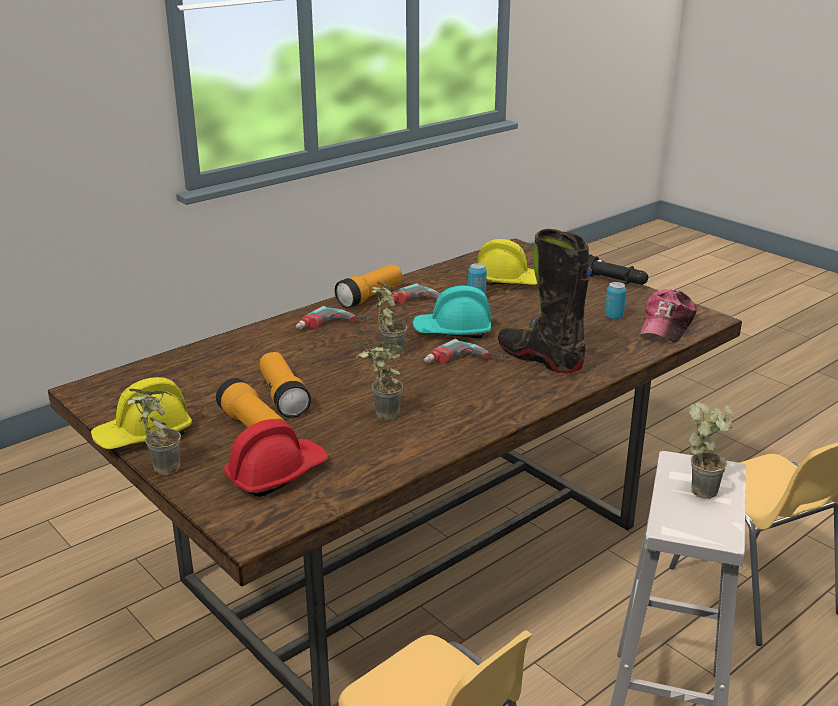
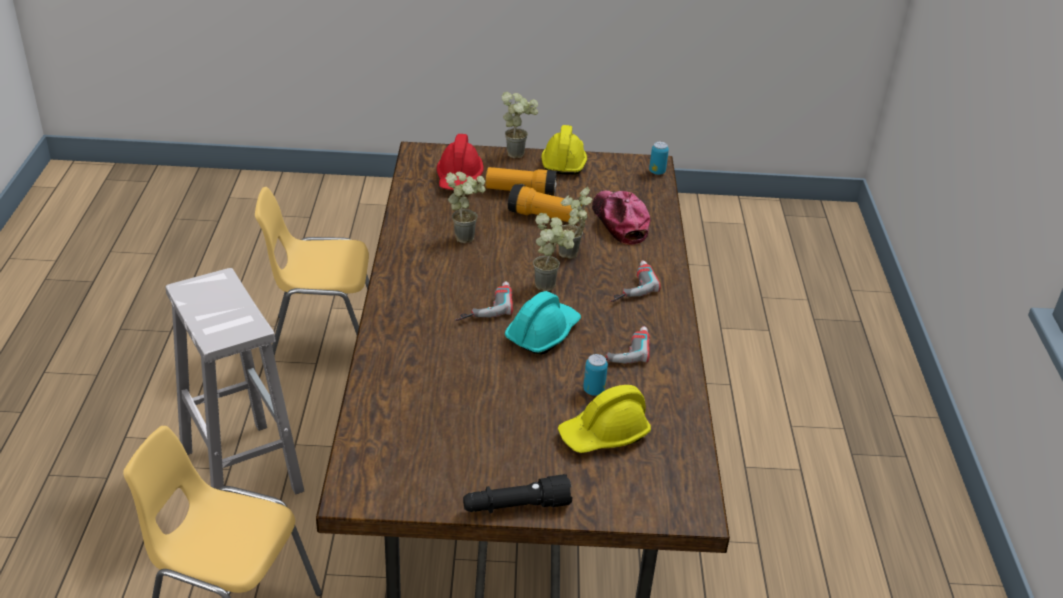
camera: 130 degrees right, 10 degrees up
(370, 297) = (669, 333): flashlight -> none
(540, 358) = (437, 342): black boot -> none
(613, 317) = (442, 438): can -> can (657, 172)
(666, 326) = (380, 454): cap -> cap (619, 222)
(703, 487) = (220, 318): potted plant -> potted plant (571, 257)

